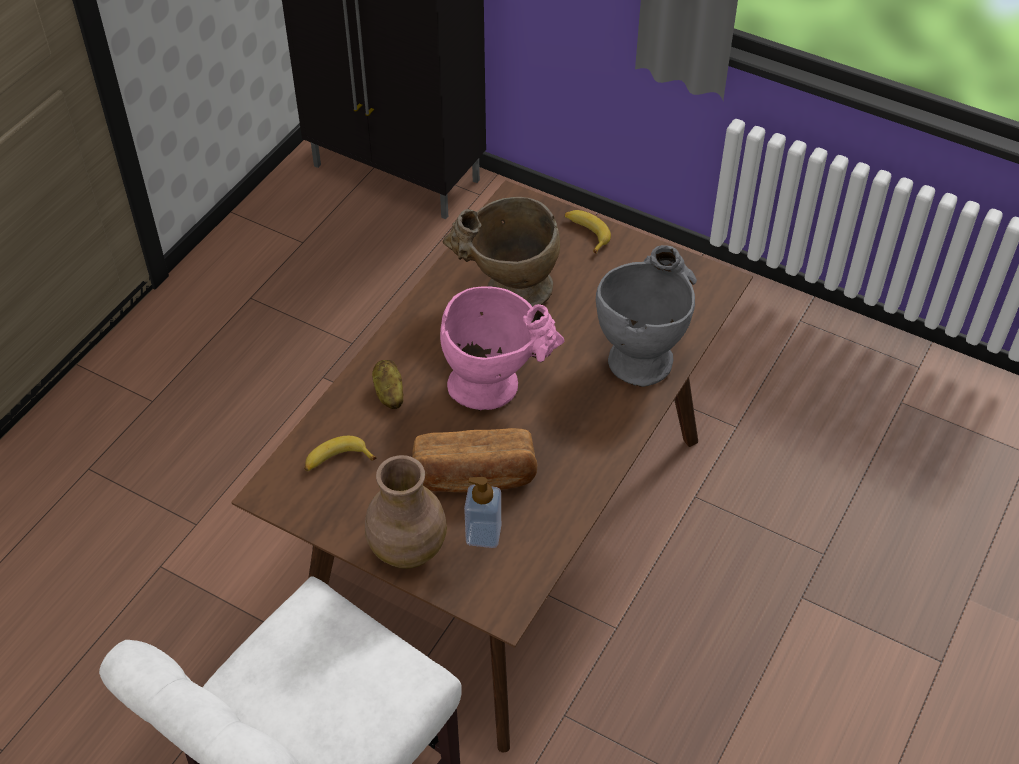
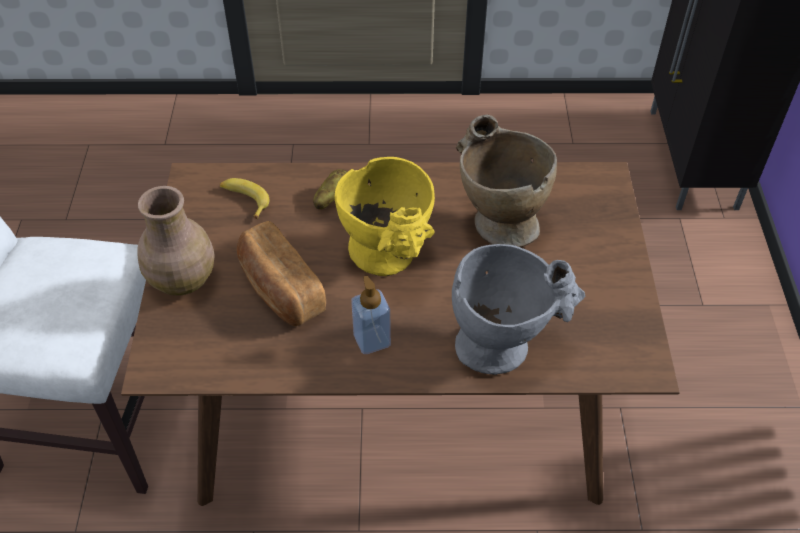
camera: 60 degrees right, 0 degrees up
(483, 534) = (224, 321): soap dispenser -> soap dispenser (372, 340)
(497, 385) = (389, 259): pink vase -> yellow vase
(586, 233) = (614, 241): banana -> none

